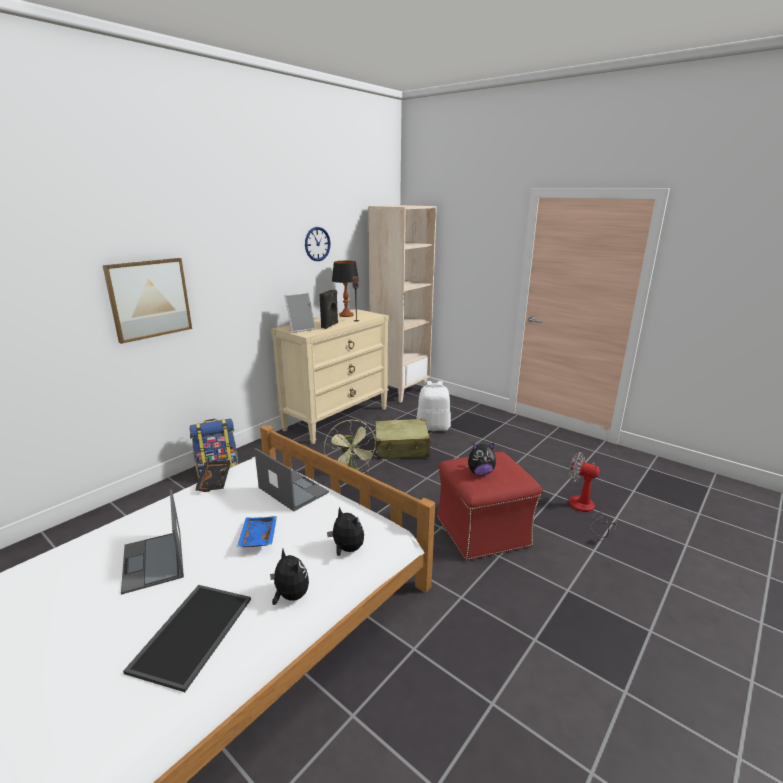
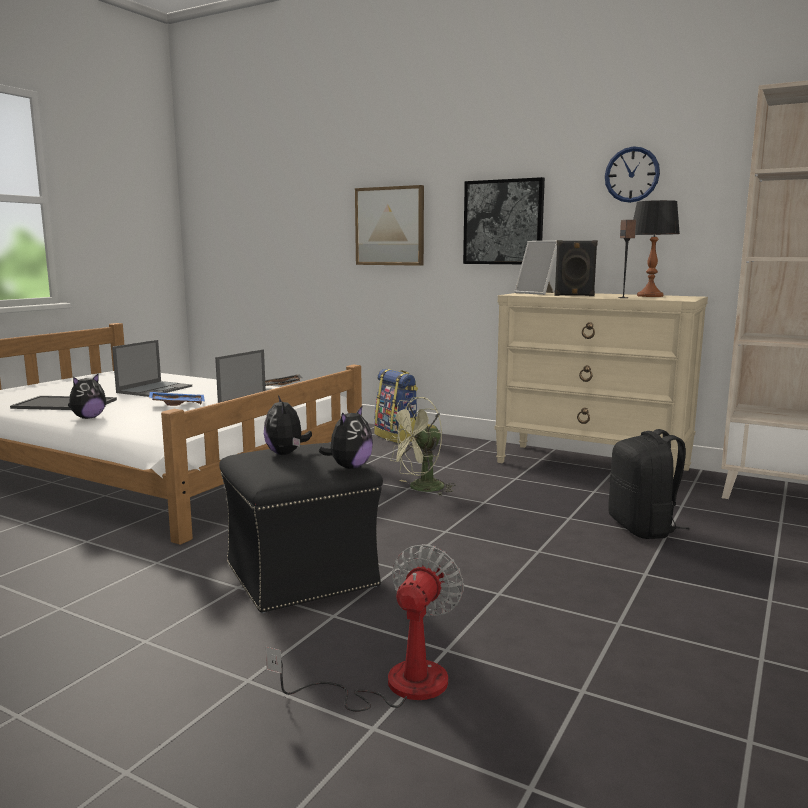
camera: 80 degrees right, 10 degrees down
(154, 562) = (155, 389): laptop -> laptop turned 150 degrees clockwise
(249, 282) = (503, 222): none -> picture
(347, 549) = (145, 426): plush toy -> plush toy (349, 467)
(402, 448) = (533, 510): beige suitcase -> none
(433, 427) = (643, 528): white backpack -> black backpack
(483, 531) = (302, 575): red ottoman -> black ottoman

